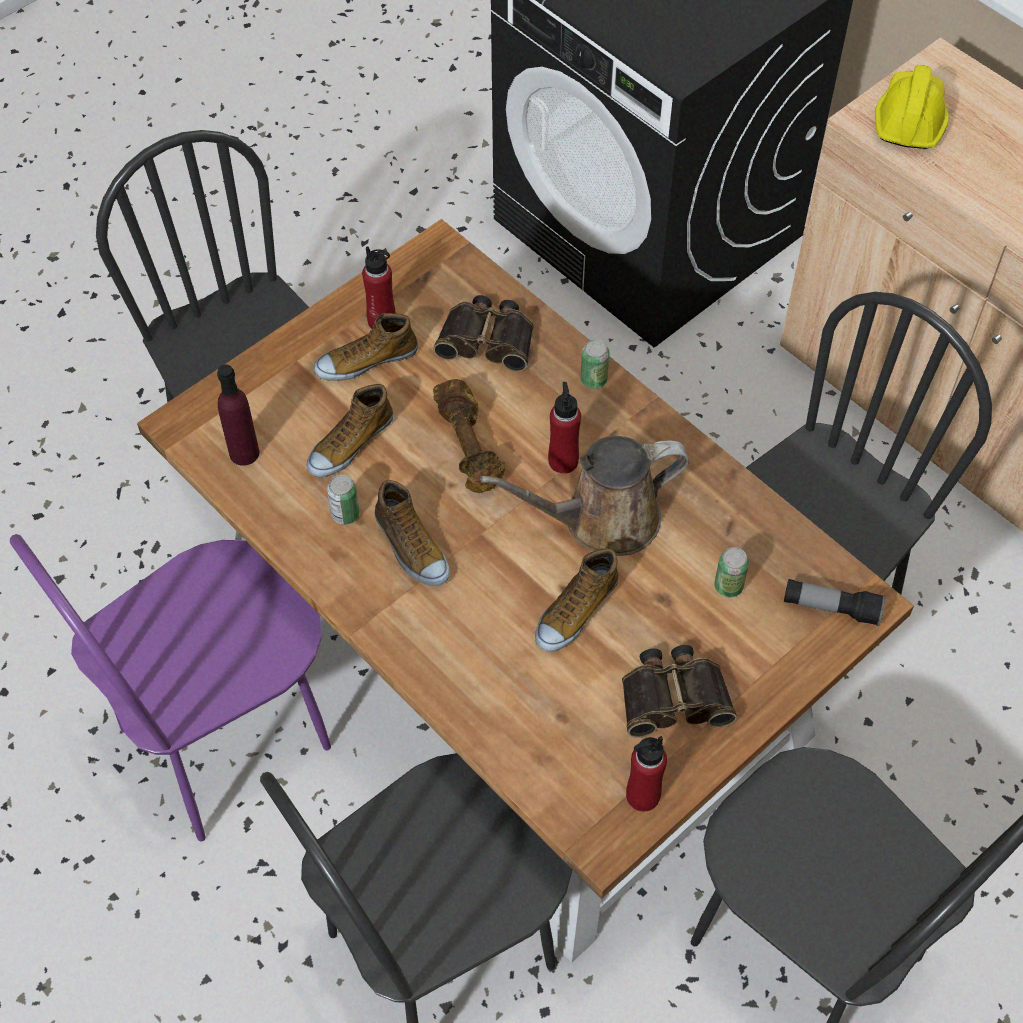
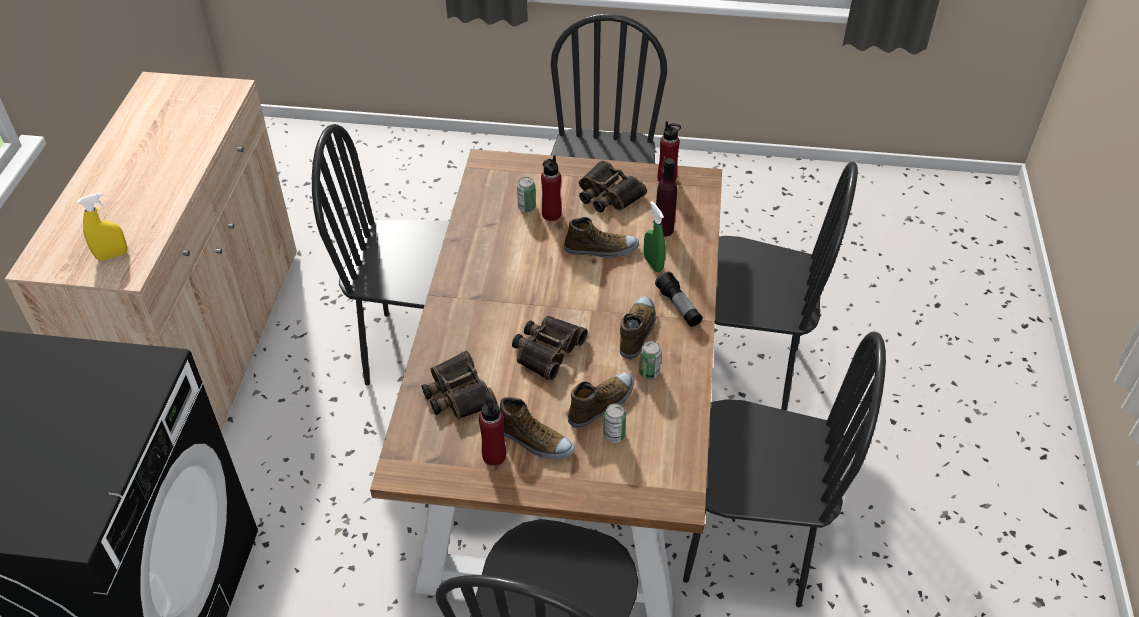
camera: 130 degrees left, 10 degrees down
(226, 739) = (747, 546): purple chair -> black chair
(244, 453) = (663, 450): purple bottle -> purple bottle (663, 230)
(350, 443) = (602, 404): shoe -> shoe turned 45 degrees counterclockwise
(470, 447) = (546, 350): brown dumbbell -> binoculars
(498, 647) = (653, 264): none -> green spray bottle
(563, 461) = (514, 306): red bottle -> red bottle (551, 214)
(593, 380) = (442, 327): can -> can (614, 435)
(602, 520) = (536, 270): brown watering can -> none
(831, 608) = (501, 171): flashlight -> flashlight (678, 307)
(909, 118) = (112, 255): yellow hard hat -> yellow spray bottle

